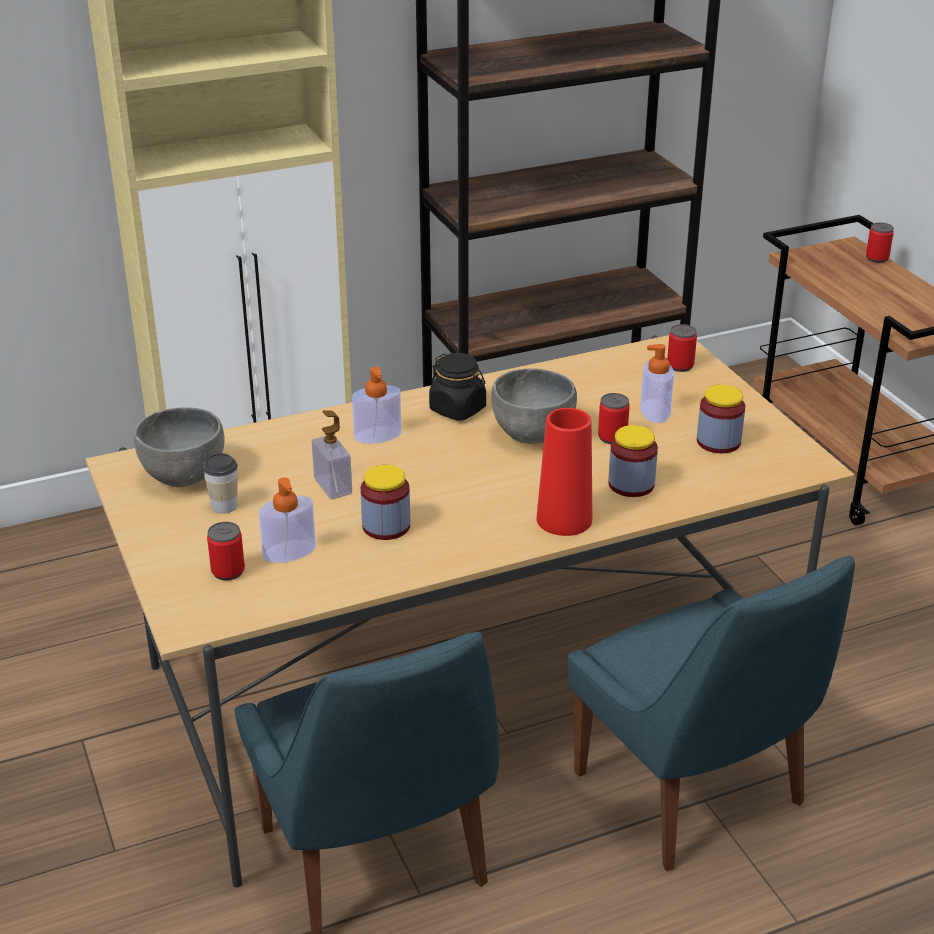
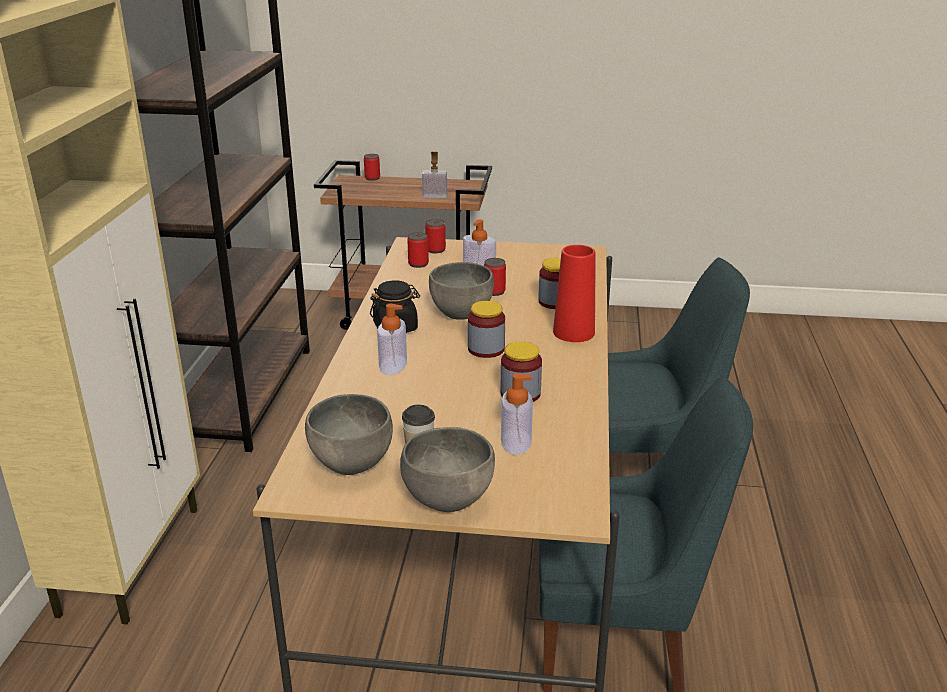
camera: 60 degrees left, 5 degrees down
(163, 545) = (449, 499): none -> grey bowl
(228, 571) = (518, 476): can -> can (418, 264)
(333, 486) = (443, 400): soap dispenser -> soap dispenser (435, 196)
(718, 442) = (535, 266): jar -> jar (486, 349)

